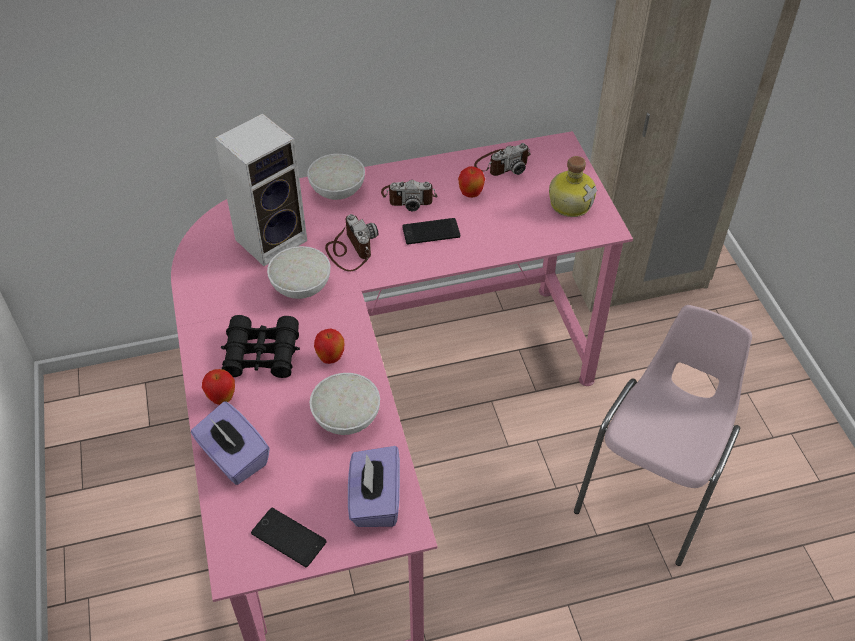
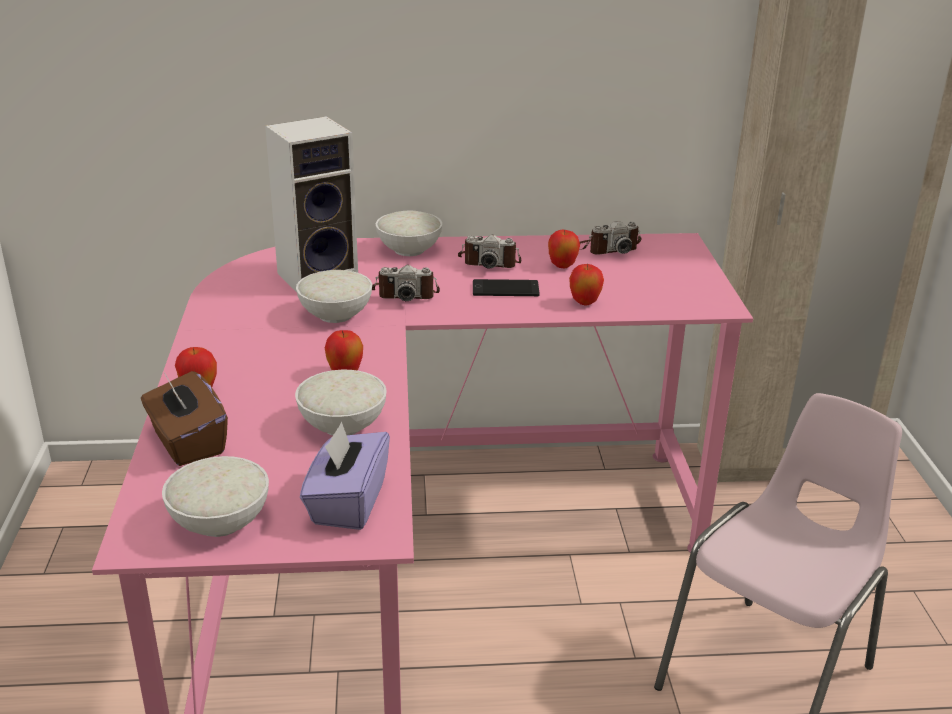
camera: 10 degrees right, 20 degrees down
(234, 458) = (187, 442): purple tissue box -> brown tissue box
(262, 354) = (264, 361): black binoculars -> none
(288, 537) = (220, 523): phone -> white bowl
(350, 250) = (405, 293): camera -> camera turned 105 degrees clockwise
(498, 240) = (584, 303): none -> apple
(570, 203) = (681, 283): bottle -> none

